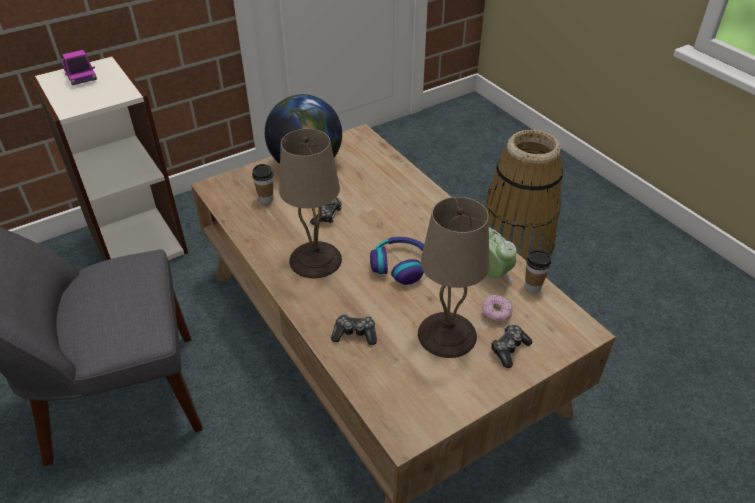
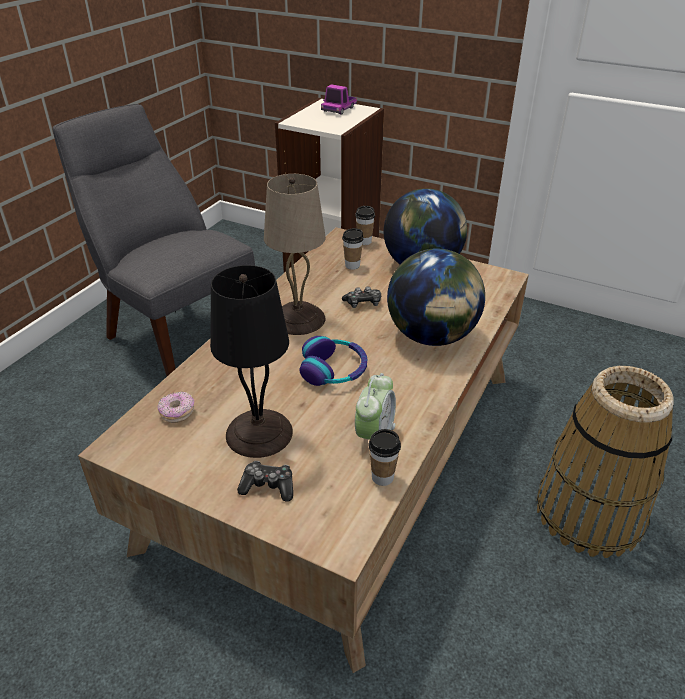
camera: 60 degrees right, 5 degrees down
(235, 178) = (364, 241): none -> cup
(355, 334) = (221, 374): game controller -> none
(400, 200) = (432, 336): none -> globe
(448, 335) = (259, 434): beige table lamp -> black table lamp
(495, 314) = (314, 460): donut -> donut (177, 413)

